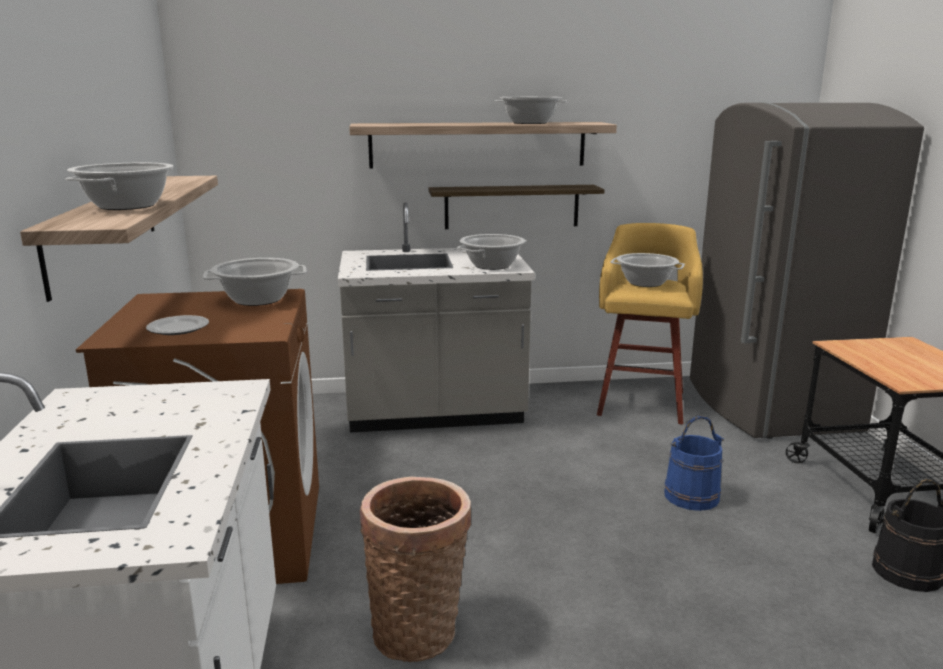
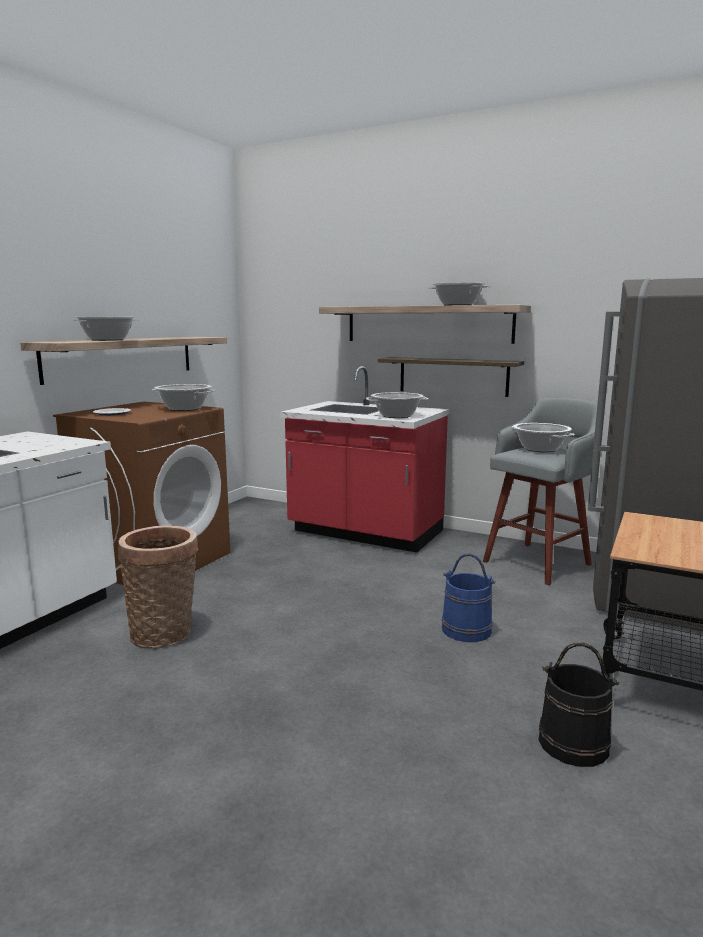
camera: 35 degrees right, 5 degrees down
(435, 413) = (365, 532): grey counter -> red counter
(641, 401) = (539, 562): yellow stool -> grey stool

